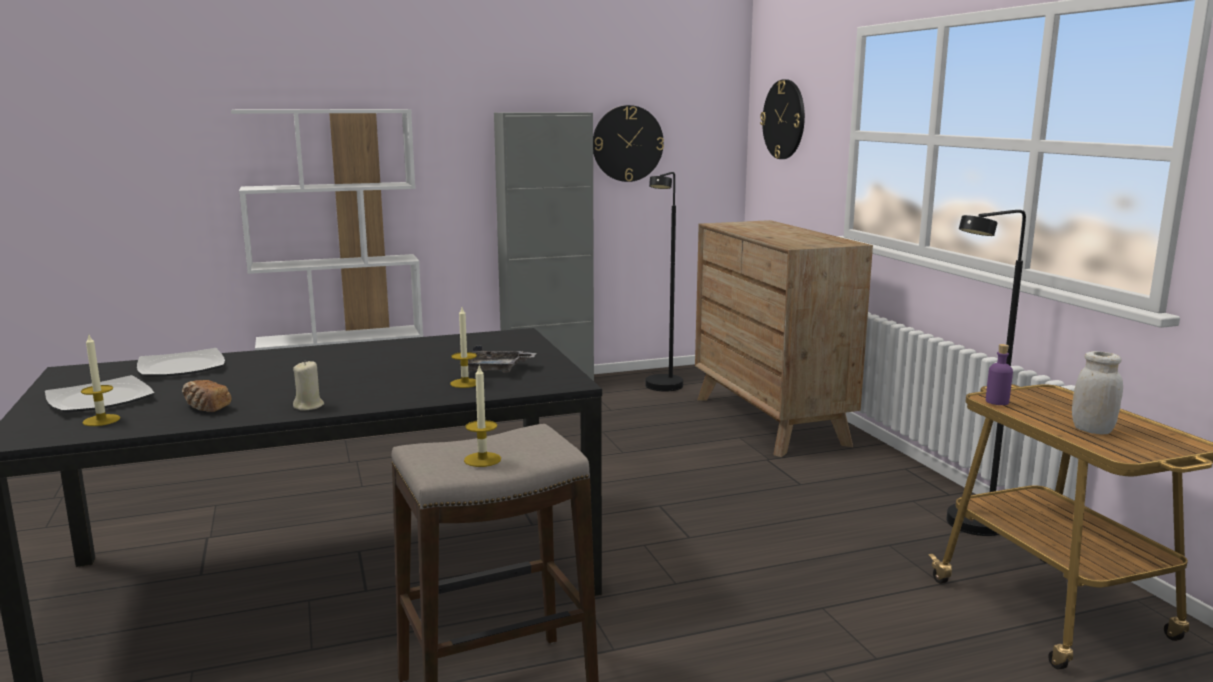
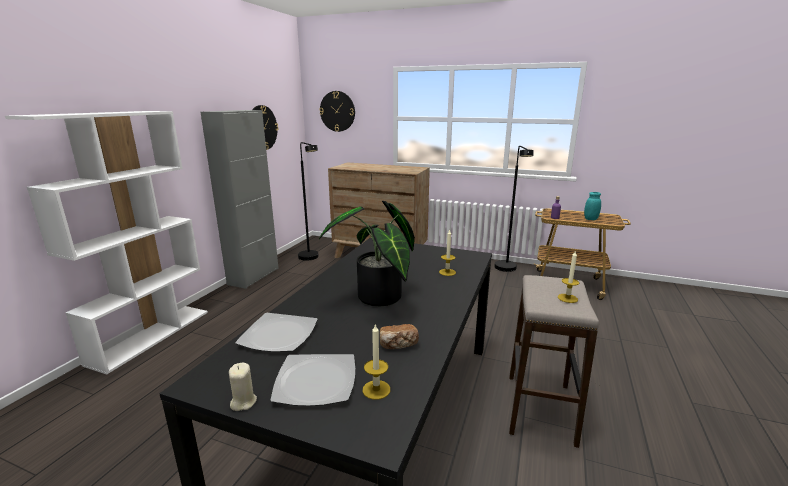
camera: 50 degrees left, 5 degrees up
(309, 406) = (438, 315): beige candle -> beige candle (243, 402)
(319, 376) = (378, 299): none -> potted plant
(496, 370) = (433, 261): grey tray -> none
(1092, 430) = (590, 219): white jar -> turquoise jar

